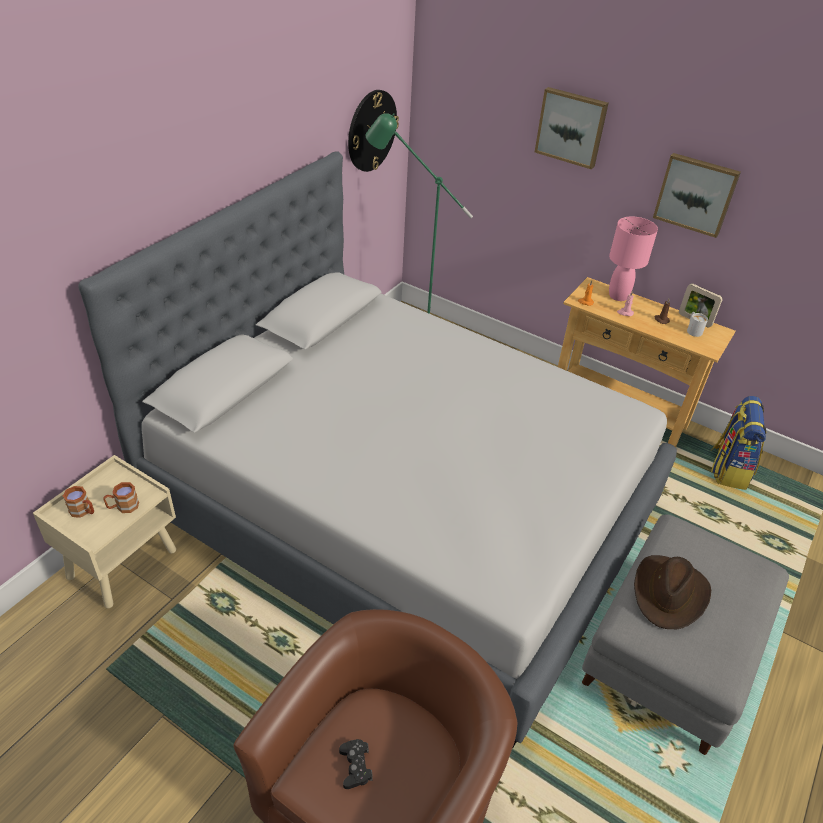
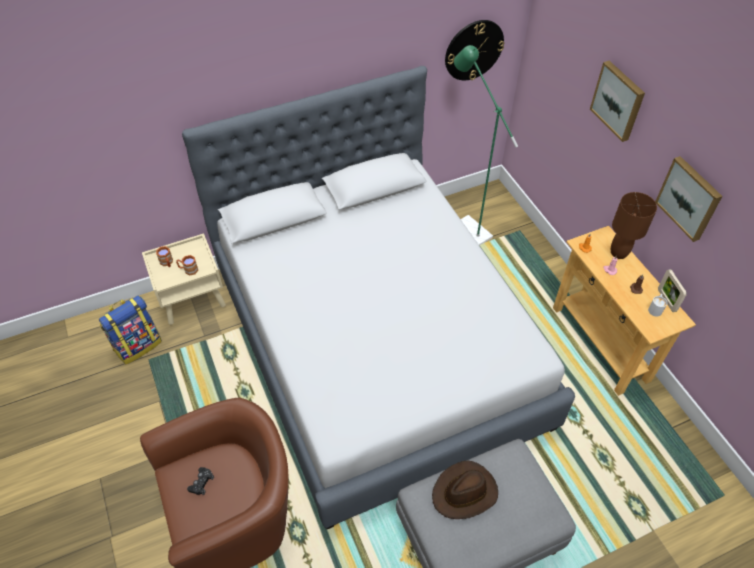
camera: 35 degrees right, 10 degrees up
(618, 296) = (618, 252): pink table lamp -> brown table lamp
(728, 469) = (652, 432): backpack -> backpack (138, 345)

